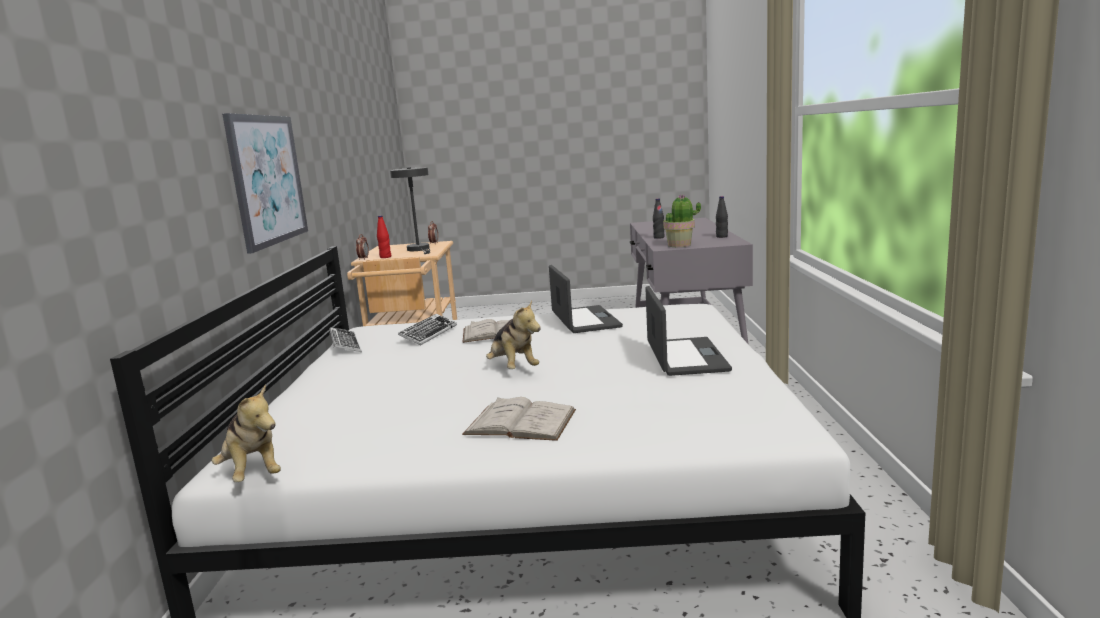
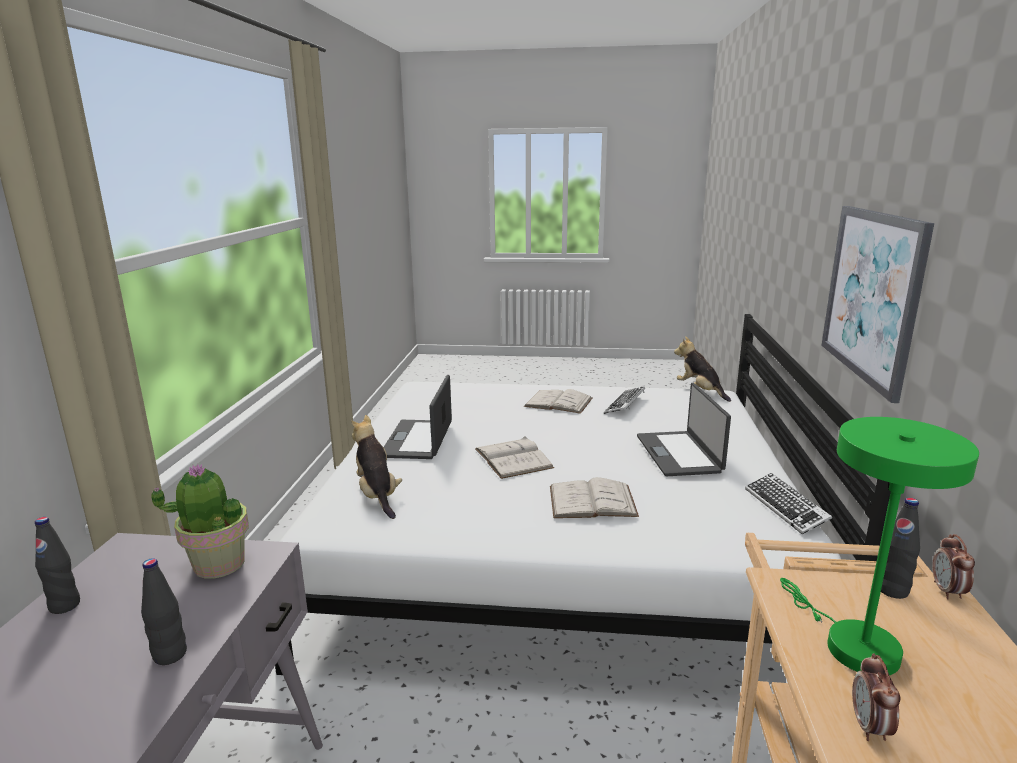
camera: 175 degrees left, 5 degrees up
(385, 257) = (892, 590): red bottle -> black bottle
(420, 249) = (851, 643): grey table lamp -> green table lamp
(428, 334) = (681, 508): keyboard -> keyboard (625, 405)
(512, 368) = (566, 443): plush toy -> plush toy (377, 495)
(569, 351) = (513, 458): none -> white book
(584, 320) = (476, 517): laptop -> laptop (679, 454)

